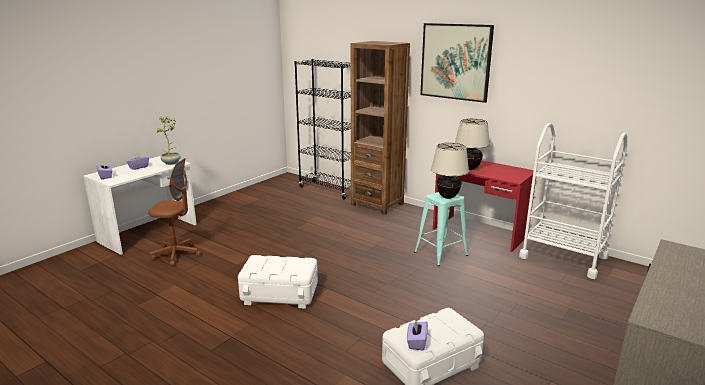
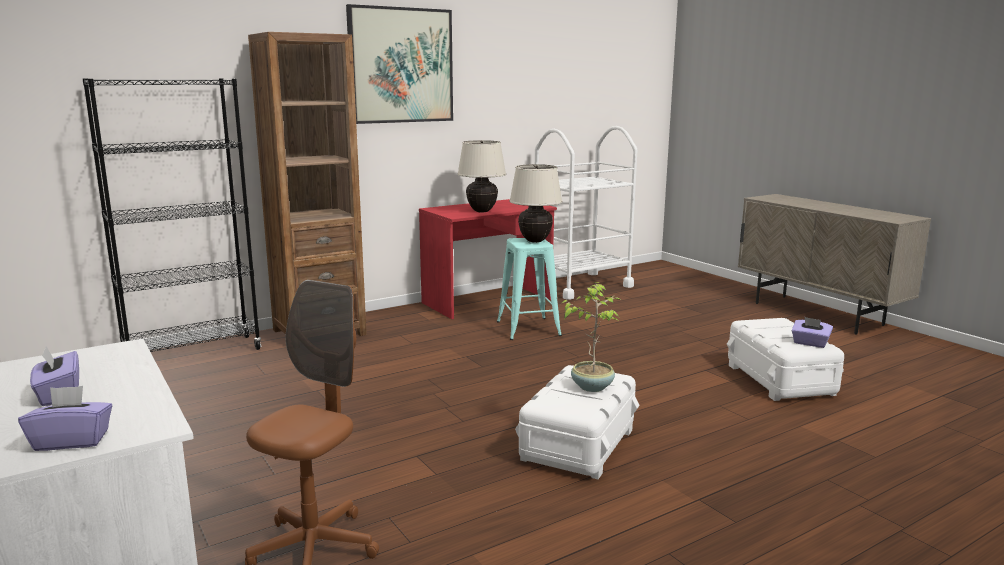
camera: 70 degrees left, 5 degrees down
(172, 163) = (101, 356): potted plant -> potted plant (592, 386)

